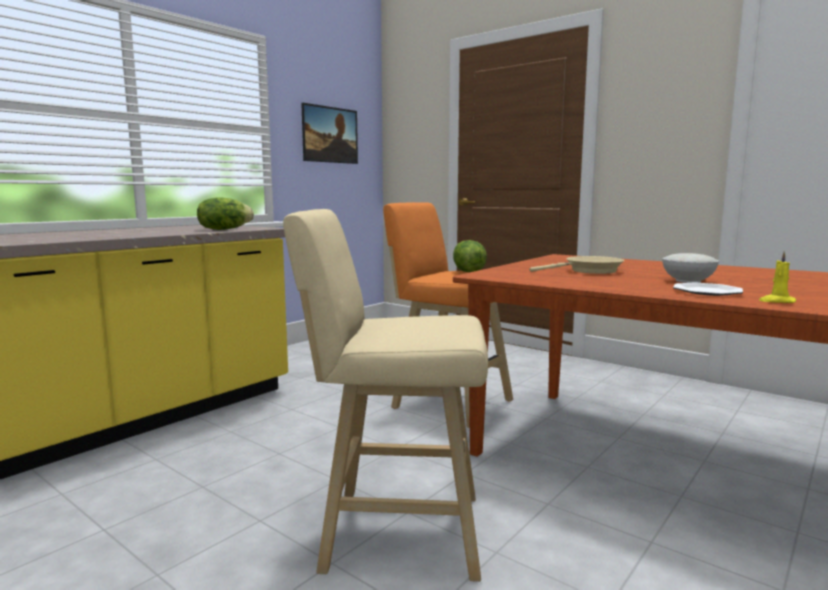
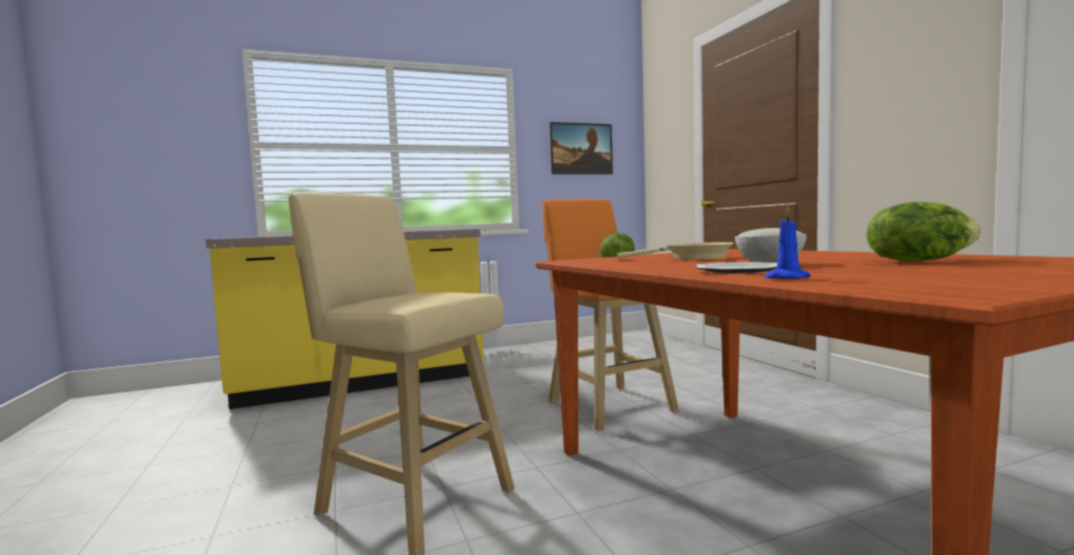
camera: 30 degrees right, 5 degrees down
(224, 229) = (426, 230): lettuce -> lettuce (918, 261)
(776, 301) = (785, 278): yellow candle -> blue candle

